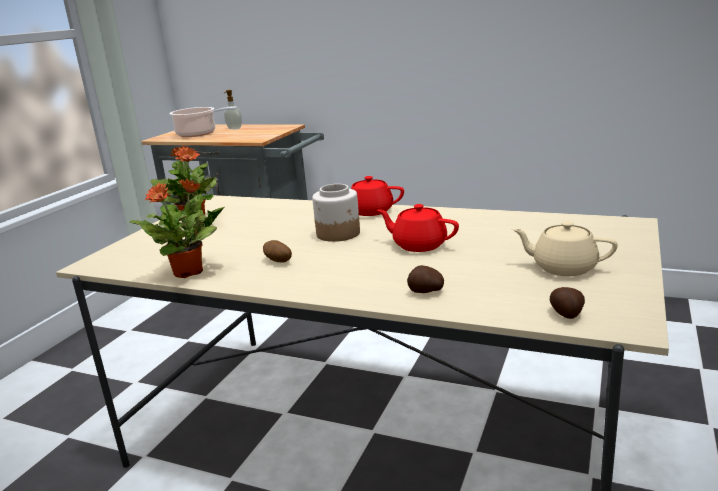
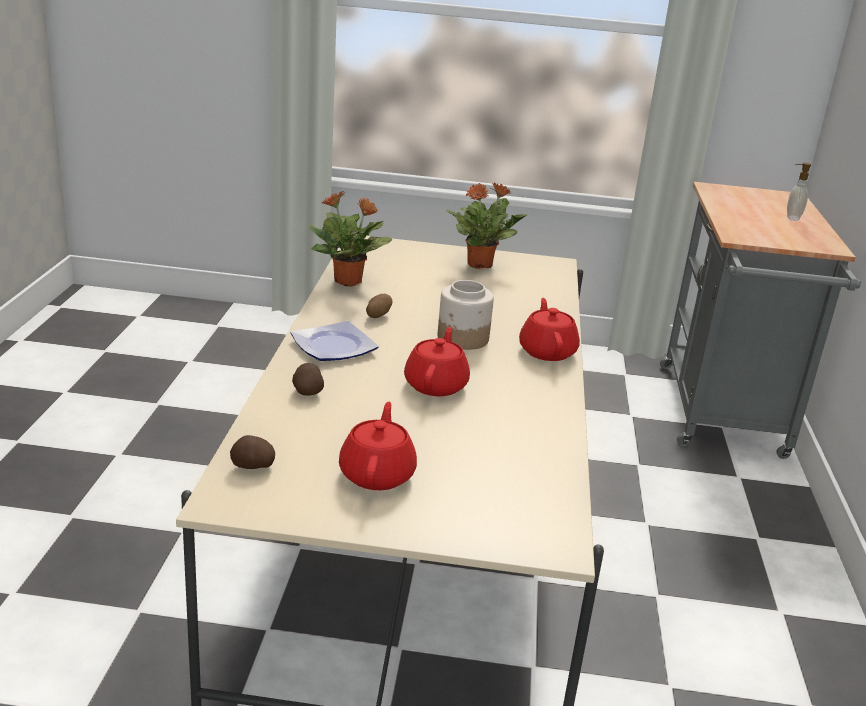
camera: 70 degrees right, 5 degrees up
(199, 134) = (746, 203): cooking pot -> none
(338, 279) = (335, 347): none -> plate
(563, 267) = (377, 474): beige teapot -> red teapot

